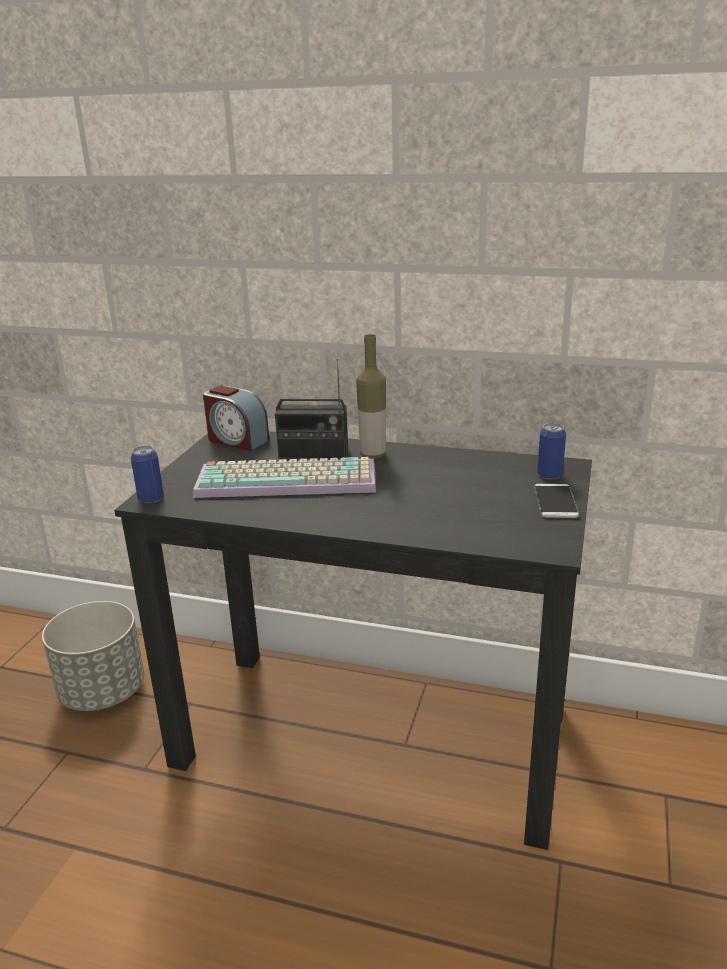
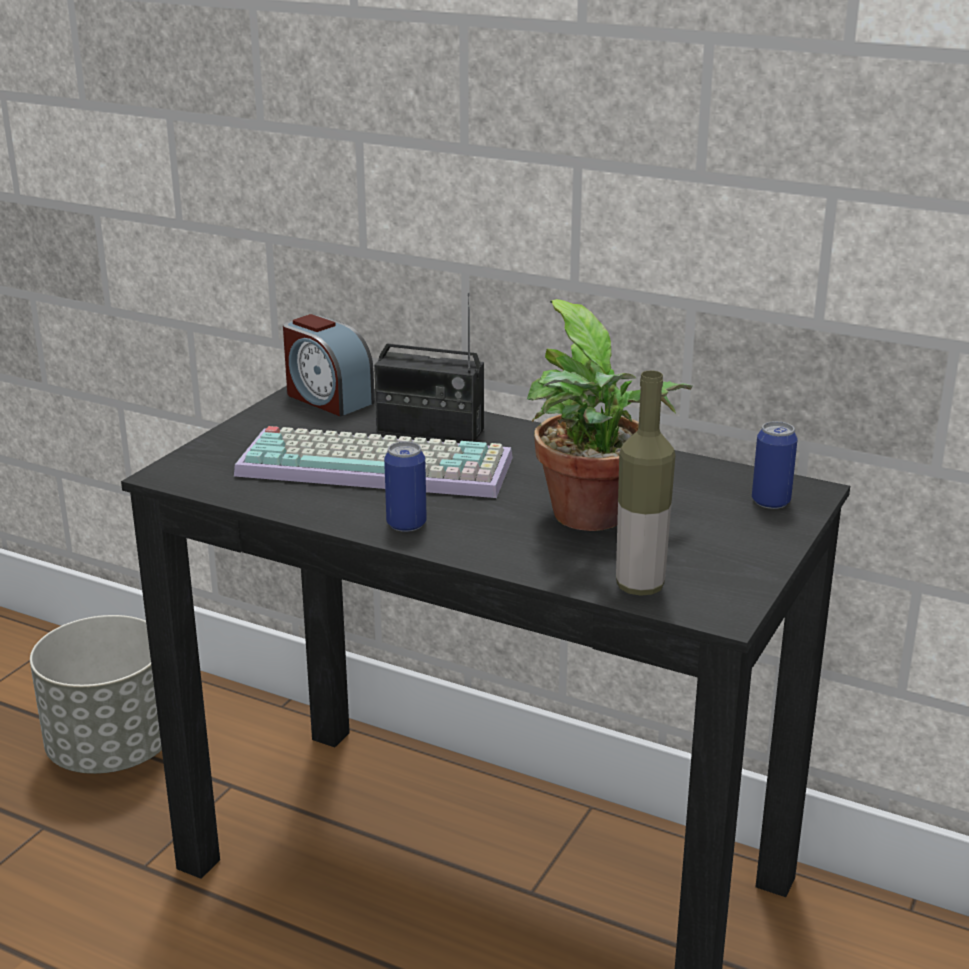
camera: 10 degrees right, 0 degrees up
(151, 498) = (175, 470): can -> can (406, 524)
(373, 455) = (517, 442): bottle -> bottle (640, 586)
(445, 498) = (595, 519): none -> potted plant
(555, 501) = (758, 543): phone -> none

